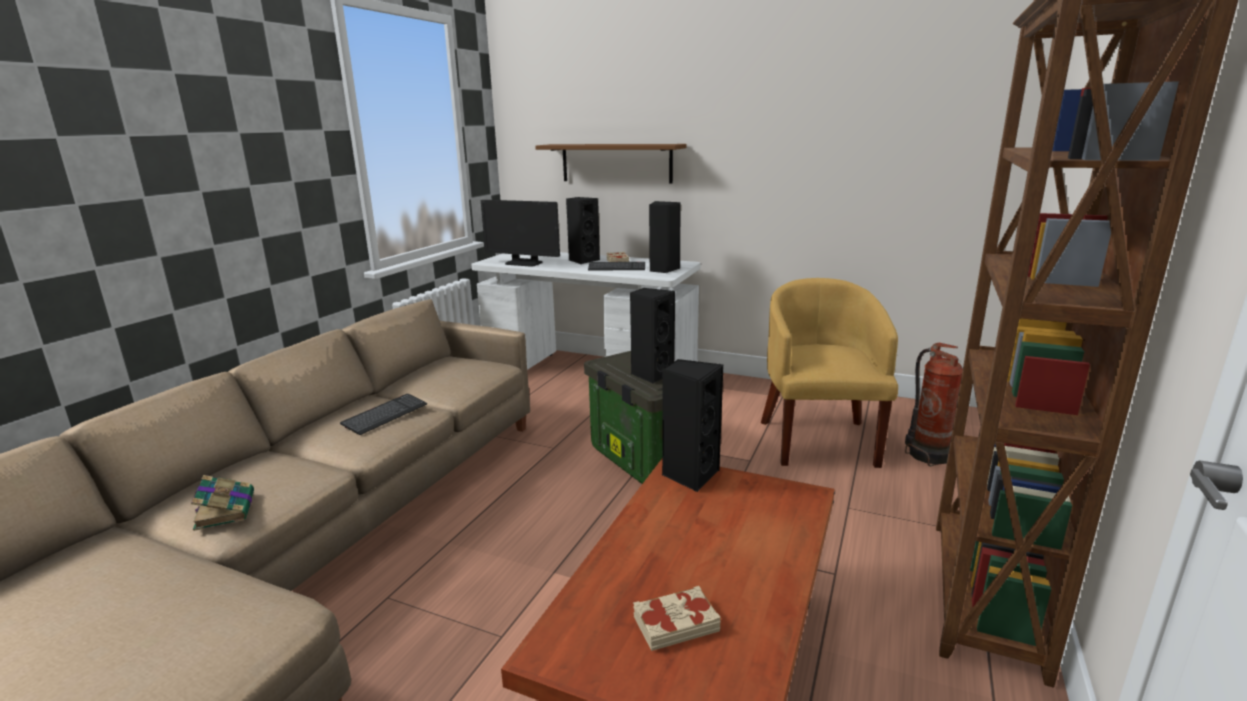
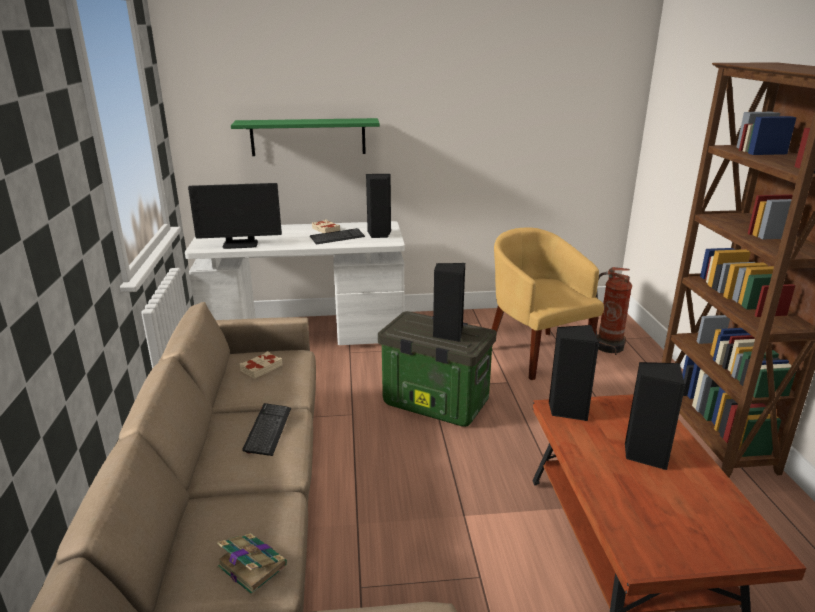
camera: 30 degrees left, 5 degrees up
(583, 260) = (293, 233): black speaker -> black speaker (645, 454)
(616, 163) = (308, 137): brown shelf -> green shelf
(675, 623) = (680, 512): beige book -> beige book (261, 368)

